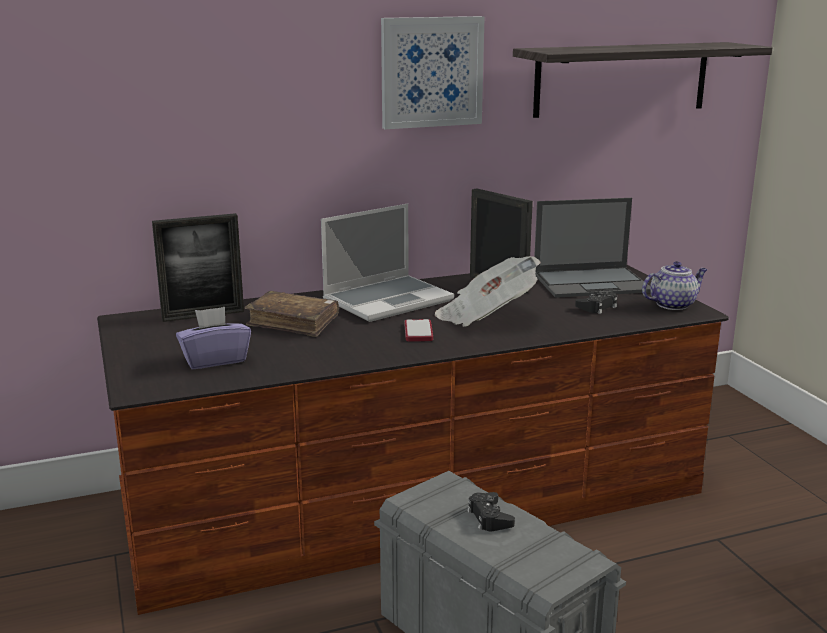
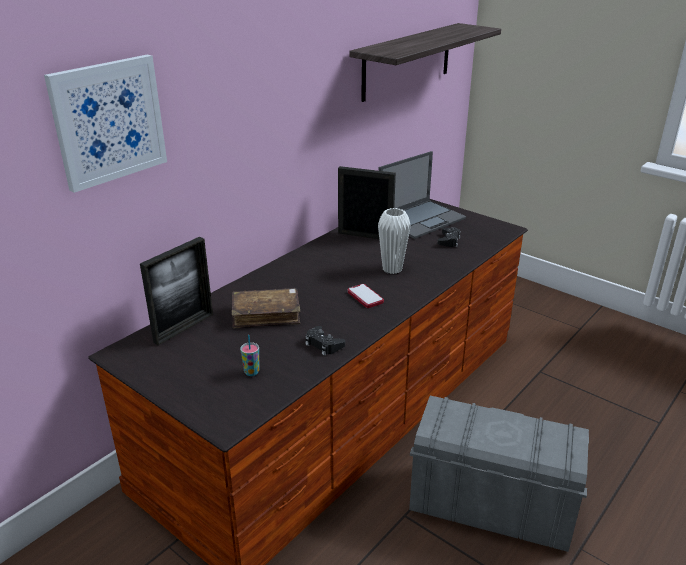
camera: 30 degrees left, 10 degrees up
(215, 360) = (251, 372): purple tissue box -> cup
(388, 300) = (308, 271): laptop -> none
(431, 72) = (302, 80): picture -> picture (108, 121)
(486, 317) = (392, 269): newspaper -> white vase
(489, 517) = (491, 424): black game controller -> black game controller (323, 344)
(673, 304) = (488, 226): teapot -> none

